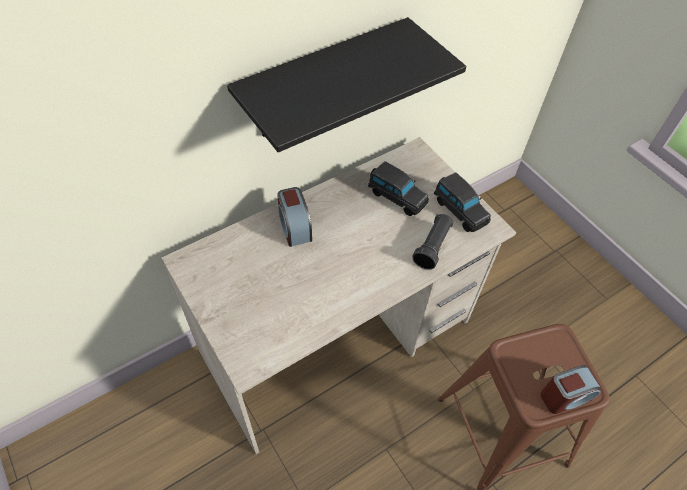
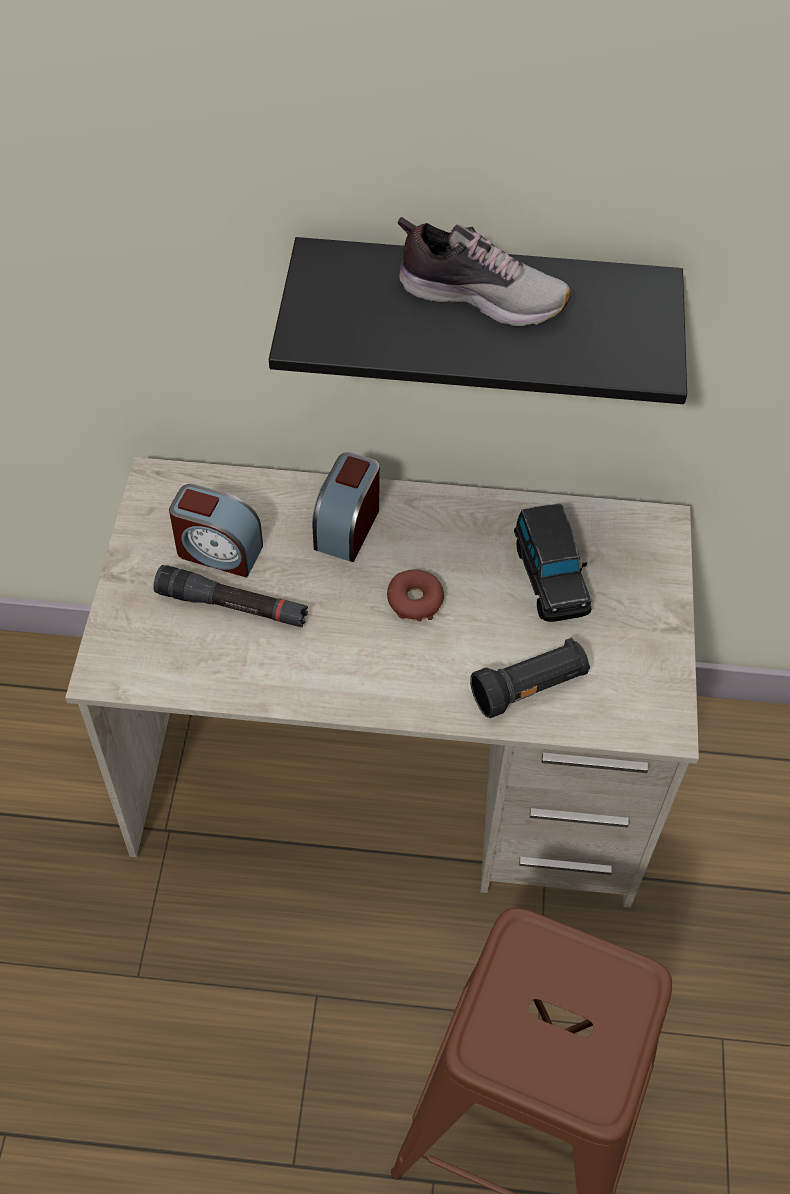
camera: 40 degrees right, 0 degrees up
(277, 295) = (232, 606): none -> black flashlight
(342, 68) = (481, 296): none -> shoe
(353, 241) = (415, 601): none -> donut
(459, 210) = (634, 661): black toy car -> none
(565, 396) = (547, 1071): alarm clock -> alarm clock (218, 551)

